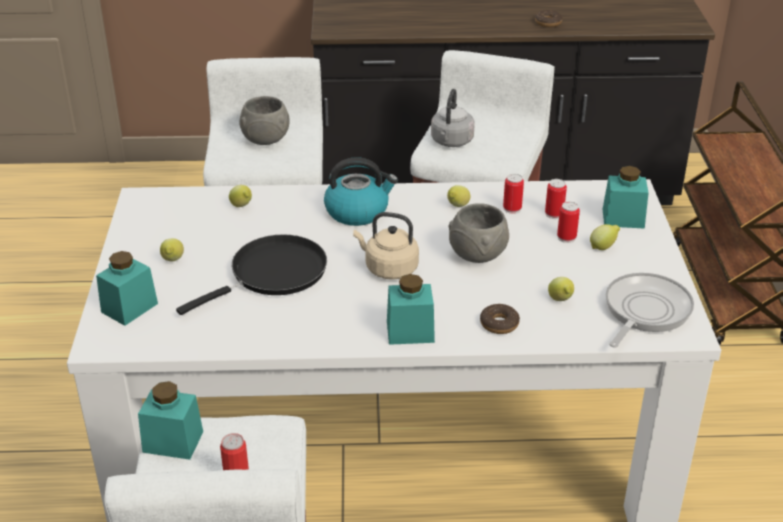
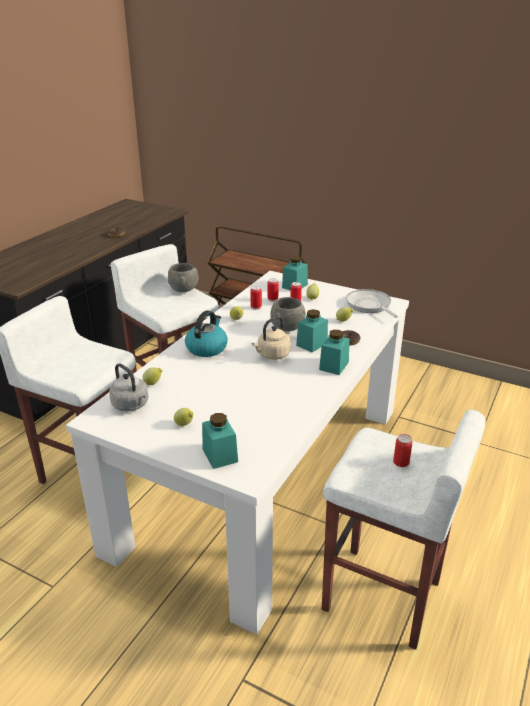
camera: 60 degrees left, 5 degrees down
(173, 442) = (356, 478): turquoise jar -> turquoise jar (312, 344)
(266, 140) = (73, 360): grey bowl -> grey bowl (183, 290)
(273, 274) = (239, 392): black frying pan -> none
(451, 142) = (161, 306): grey kettle -> grey kettle (131, 405)

